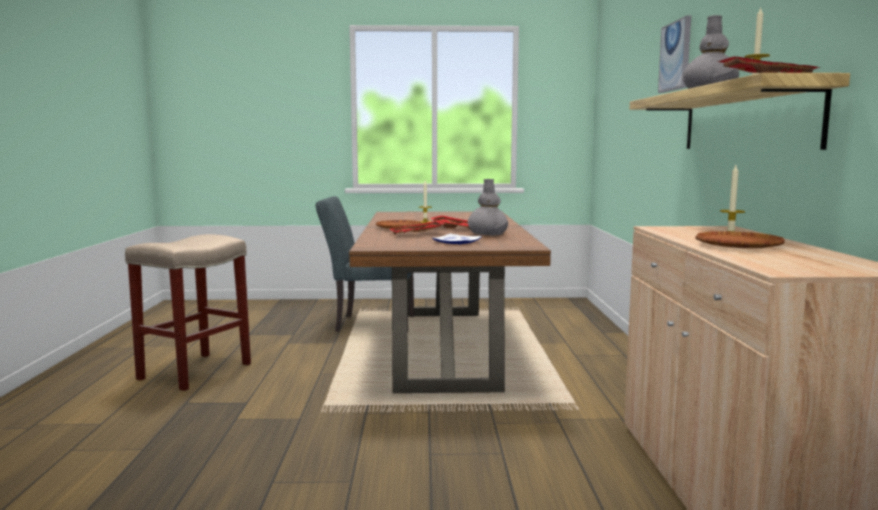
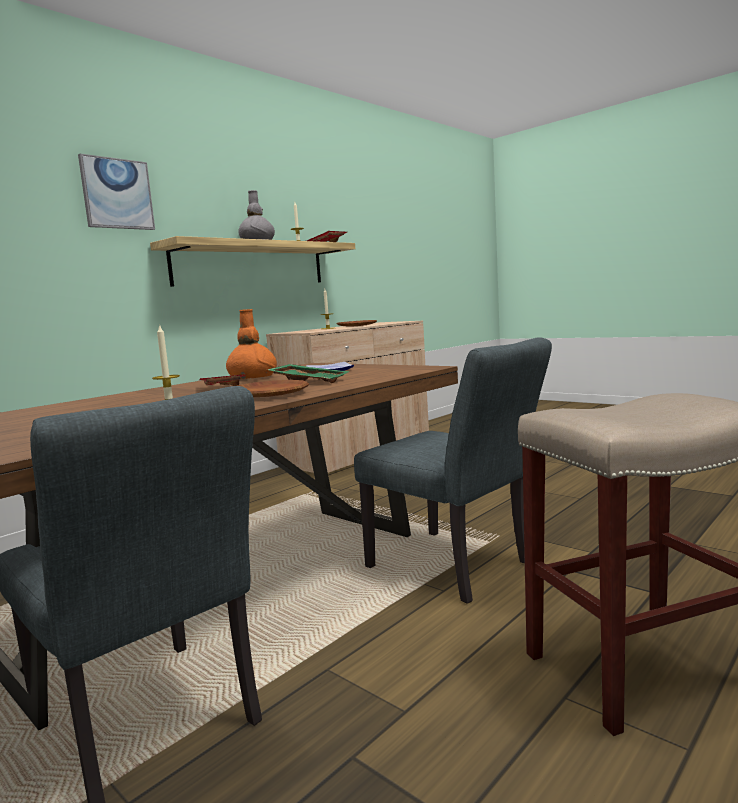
camera: 135 degrees left, 0 degrees up
(326, 385) = (458, 568): none -> grey chair
(417, 234) = (310, 381): red tray -> green tray
(488, 234) = (252, 378): grey vase -> orange vase

